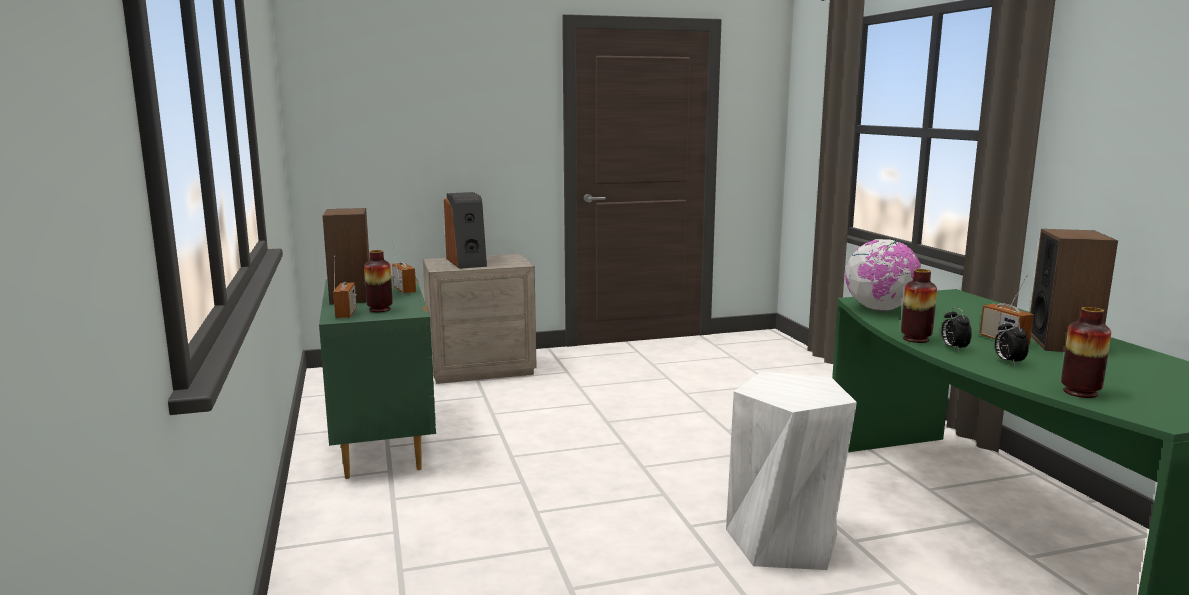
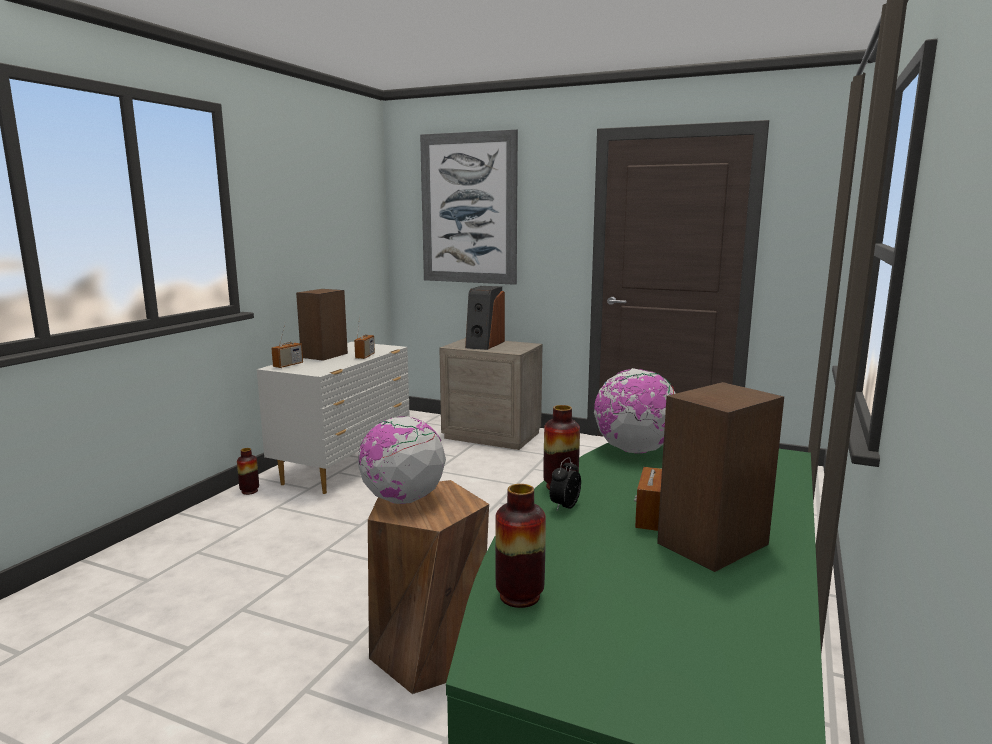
camera: 40 degrees right, 0 degrees up
(380, 309) = (311, 366): vase -> vase (249, 491)
(383, 439) = (345, 466): green dresser -> white dresser
(409, 101) = (468, 209): none -> picture
(774, 393) = (402, 500): none -> globe
(783, 541) = (429, 653): white stool -> brown stool
(1008, 362) = (567, 538): alarm clock -> none

